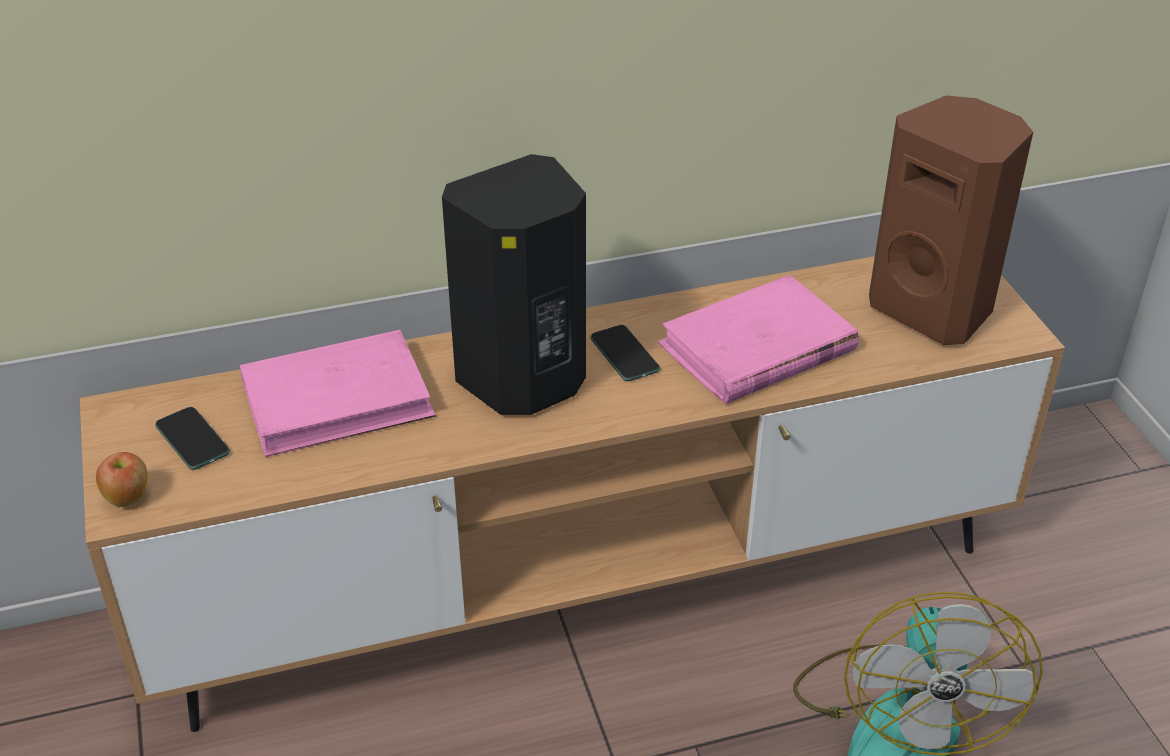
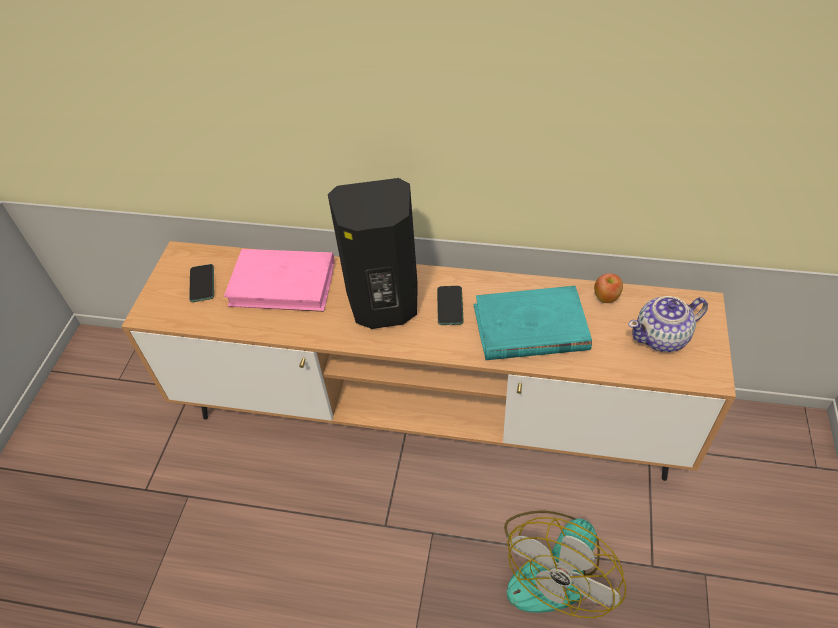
camera: 30 degrees right, 10 degrees up
(128, 498) = (154, 307): apple -> apple (606, 298)
(757, 348) = (530, 328): pink book -> turquoise book
(934, 309) = (662, 337): brown speaker -> teapot

